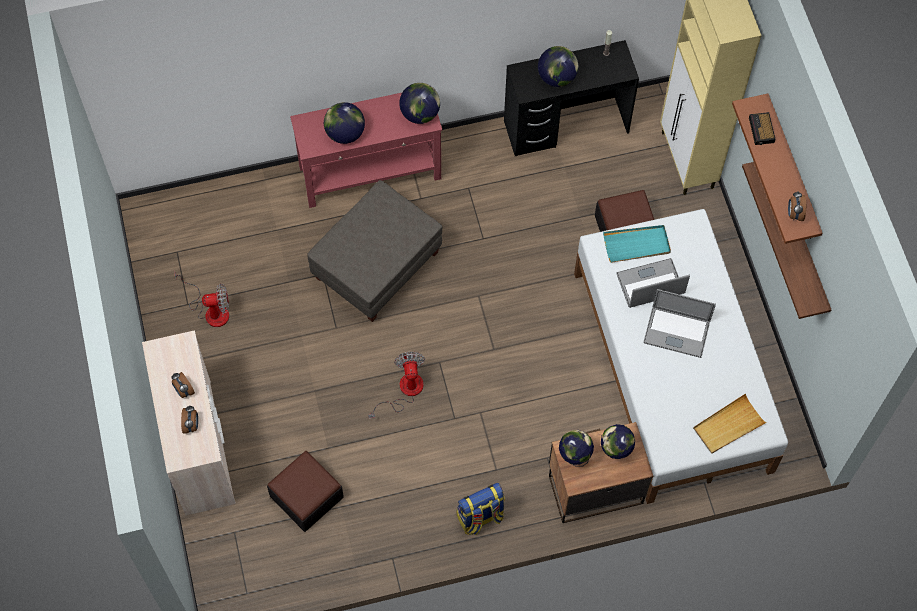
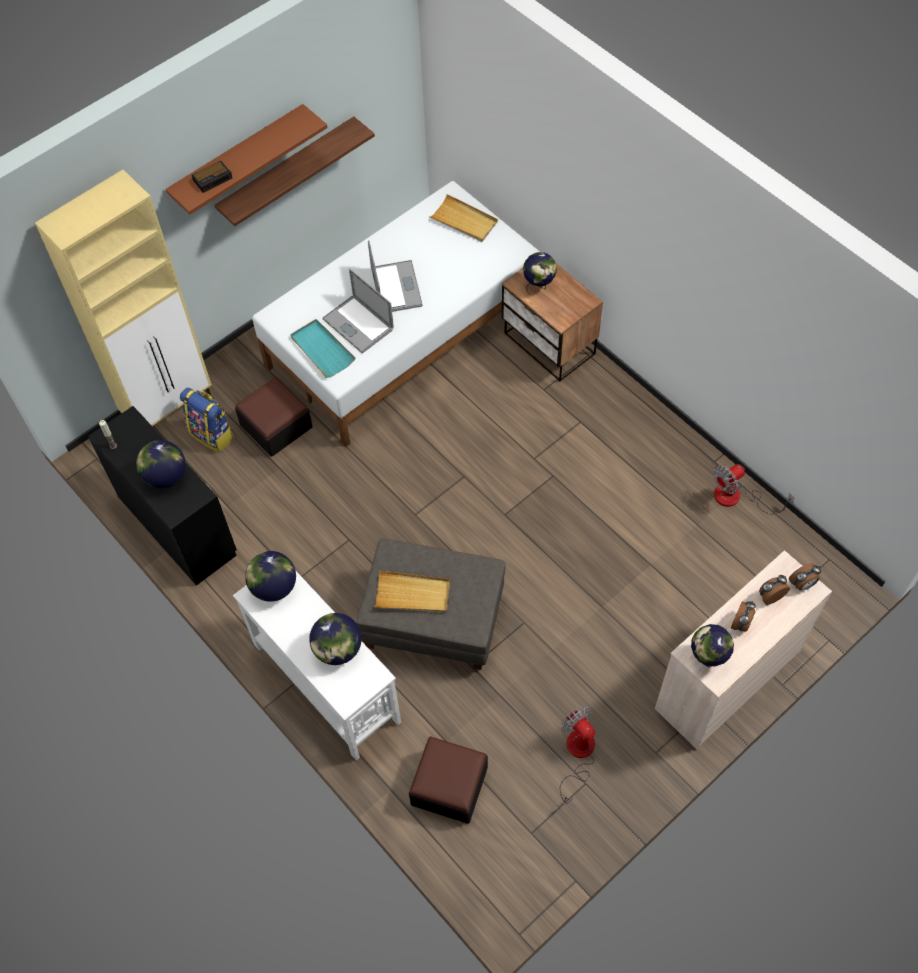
camera: 115 degrees left, 5 degrees down
(306, 496) = (708, 557): ottoman -> ottoman (449, 785)
(371, 173) = (326, 682): red console table -> white console table
(377, 223) = (413, 594): none -> beige tray
(404, 391) = (552, 529): fan -> fan (737, 498)
(480, 517) = (632, 413): backpack -> backpack (212, 434)
(574, 456) = (563, 311): globe -> globe (707, 658)
(794, 214) = (294, 127): alarm clock -> alarm clock (802, 584)

